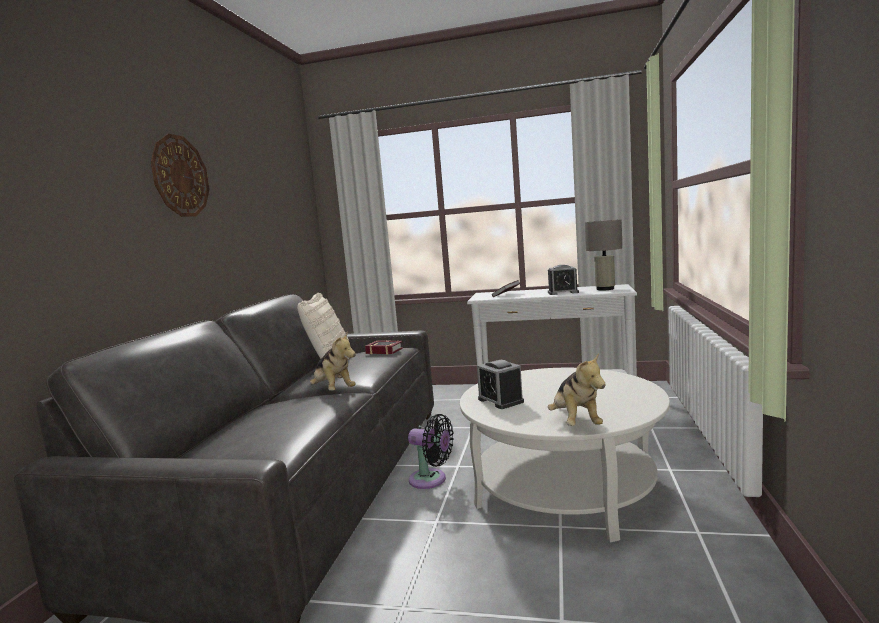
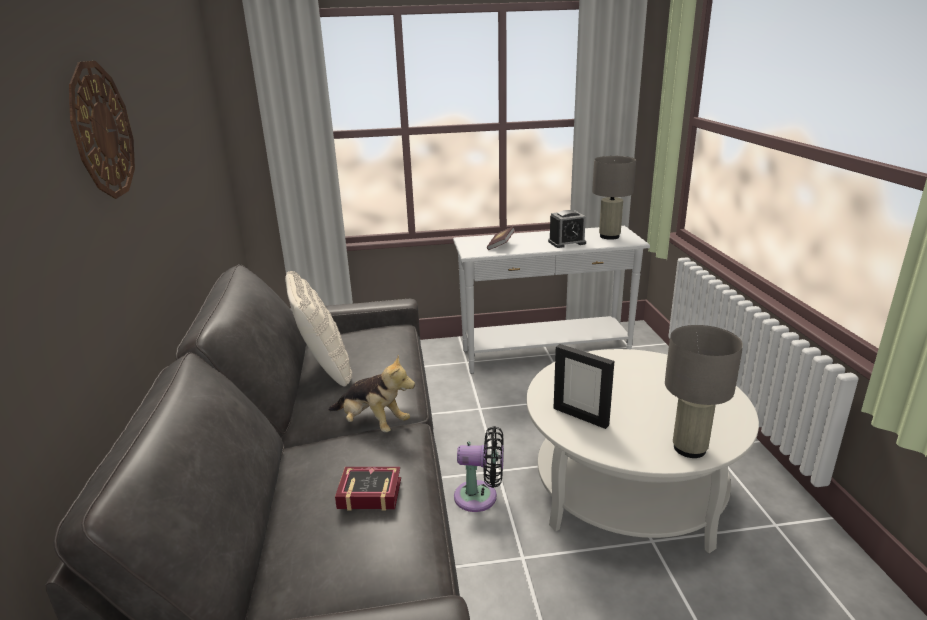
camera: 20 degrees left, 15 degrees up
(383, 350) = (381, 337): book -> book (367, 492)
(500, 400) = (581, 416): alarm clock -> picture frame
(575, 423) = (688, 448): plush toy -> grey table lamp

